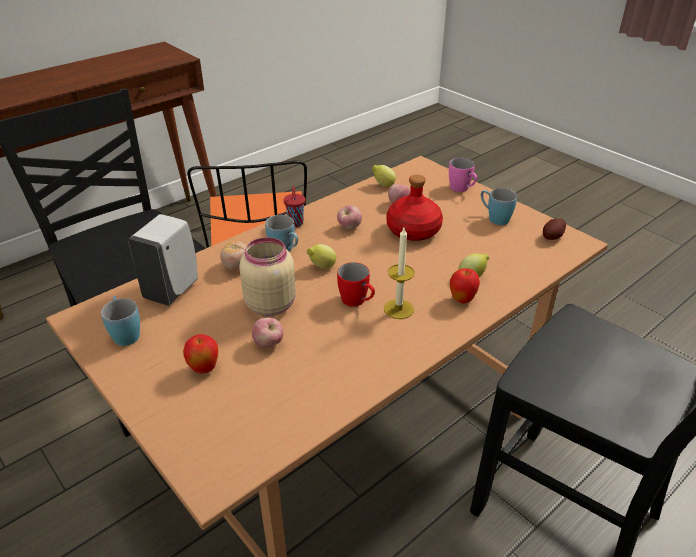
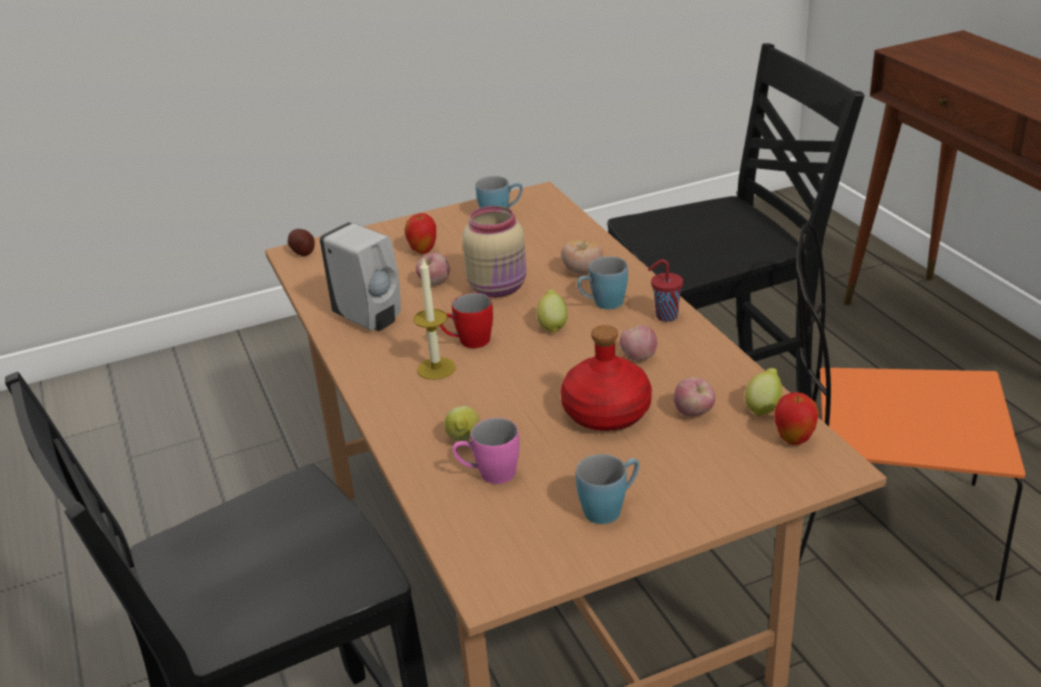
camera: 110 degrees right, 5 degrees down
(173, 289) = (558, 236): white soap dispenser -> white soap dispenser (369, 319)
(462, 189) = (724, 496): pink mug -> pink mug (488, 475)
(462, 300) = (422, 420): apple -> apple (794, 440)
(552, 237) = (520, 559): potato -> potato (302, 251)

